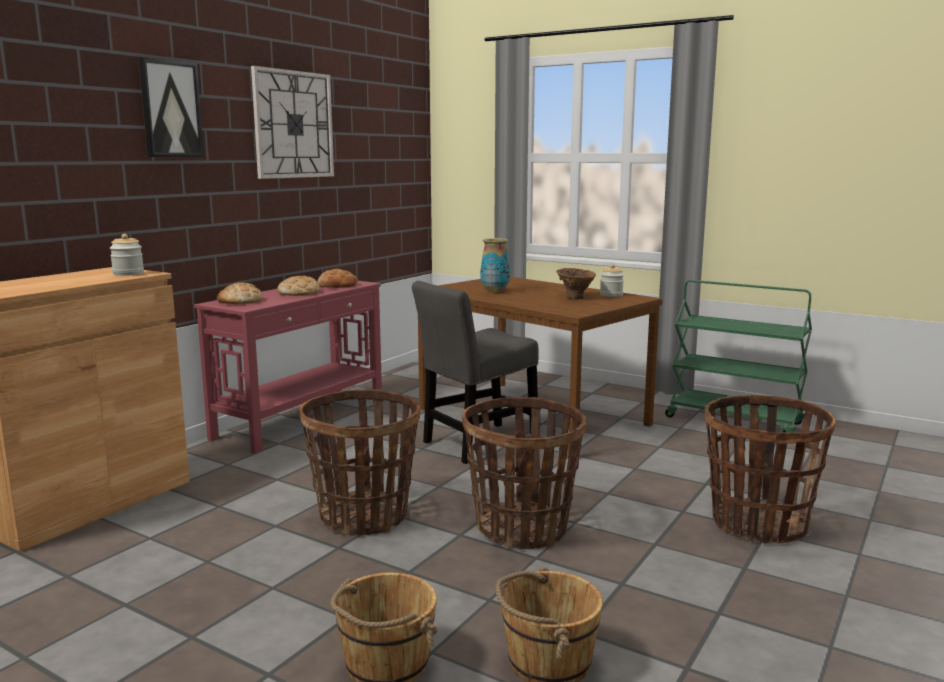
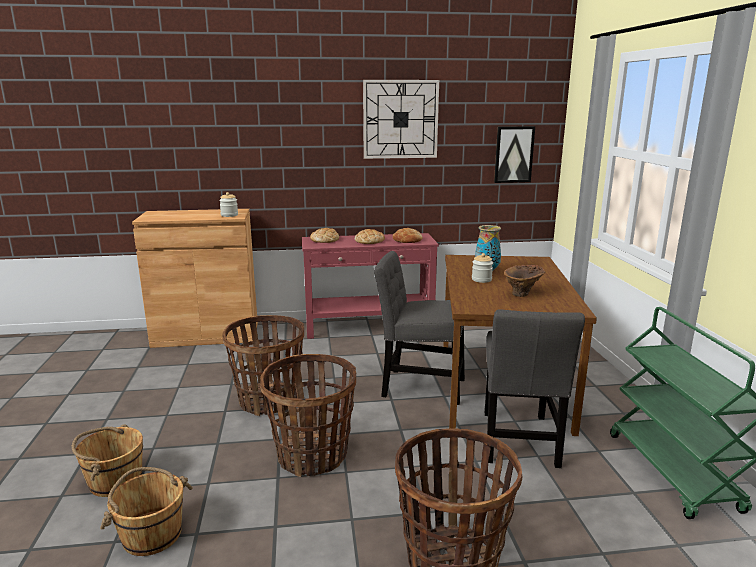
camera: 50 degrees right, 5 degrees up
(170, 109) = (294, 113): picture -> picture (513, 154)
(611, 295) = (561, 300): jar -> jar (481, 279)
(631, 445) = (519, 442): none -> grey chair

